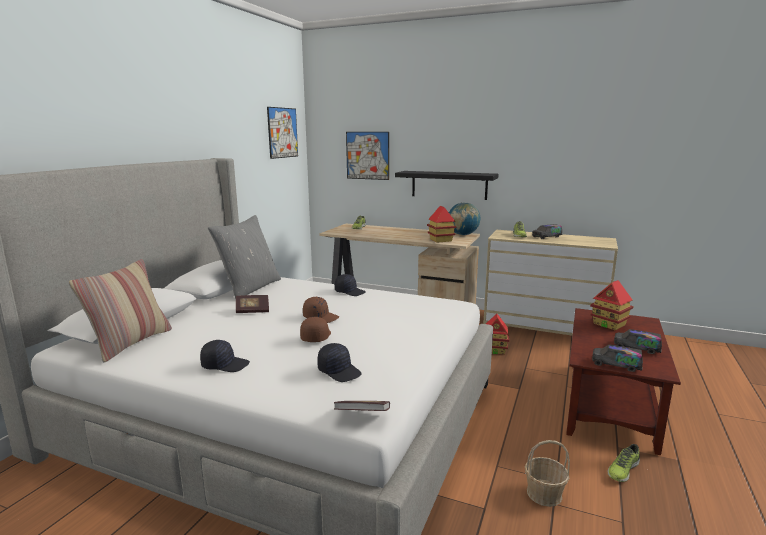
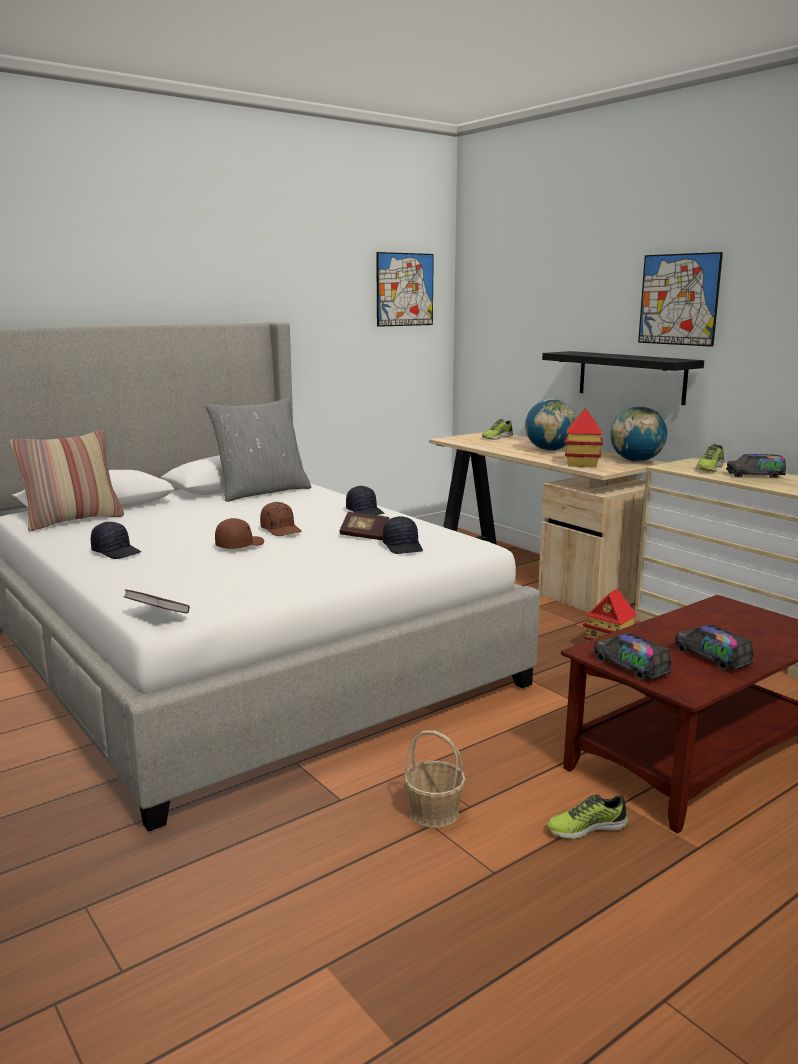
camera: 30 degrees right, 0 degrees up
(252, 311) = (225, 513): book -> book (364, 536)
(339, 371) = (202, 576): black cap -> black cap (403, 547)
(367, 155) = (525, 326): picture -> picture (678, 299)
(405, 233) = (549, 450): none -> globe
(609, 324) = (729, 623): toy house -> none

